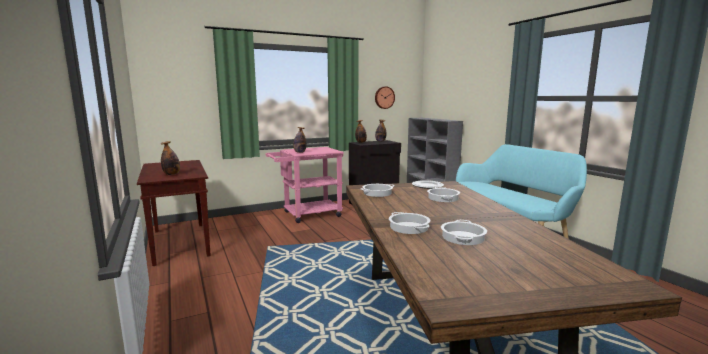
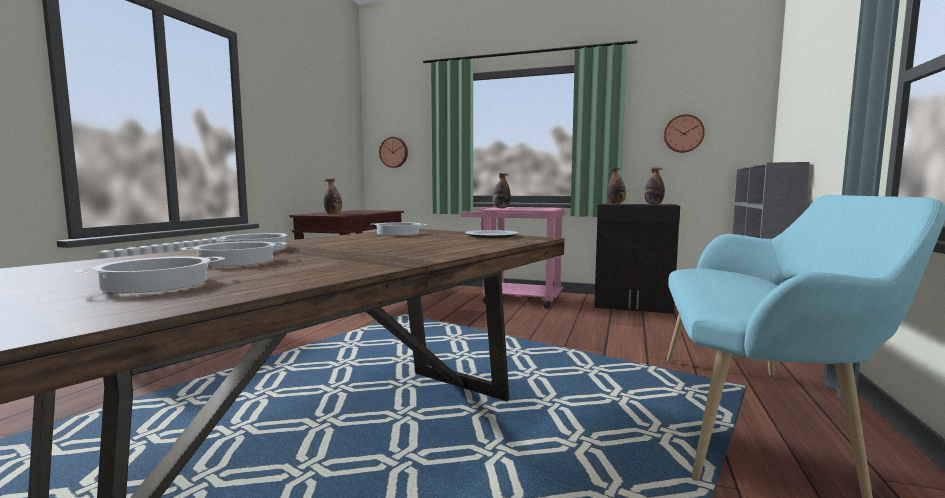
camera: 45 degrees right, 5 degrees down
(172, 106) = (394, 152): none -> wall clock
(443, 198) = (437, 243): cooking pot -> cooking pot (155, 284)

